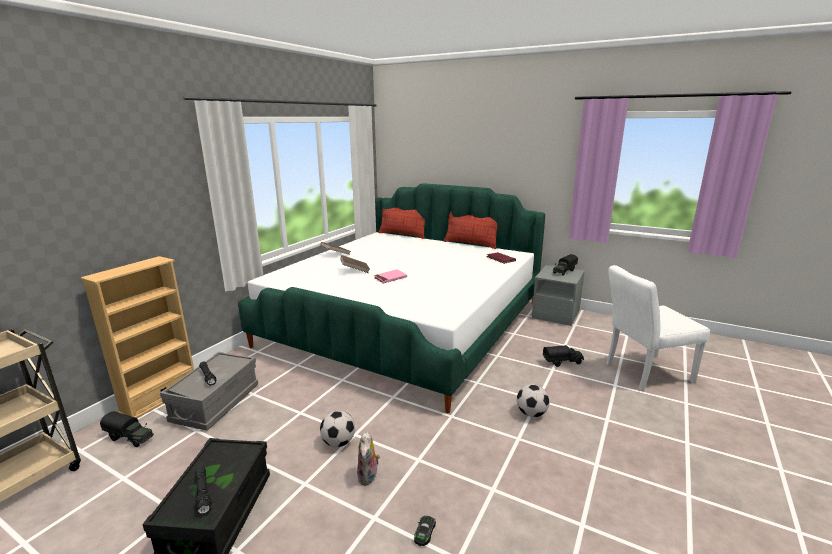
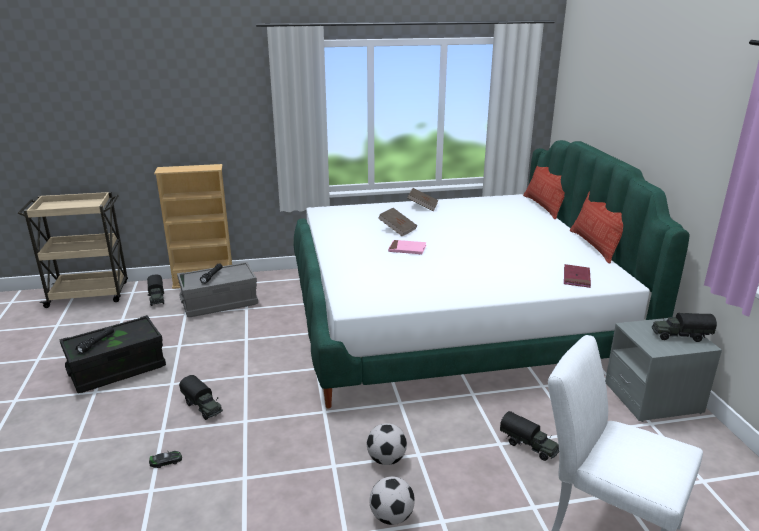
camera: 50 degrees right, 5 degrees up
(338, 442) = (228, 374): football -> football (391, 517)
(369, 477) = (203, 407): plush toy -> toy truck

